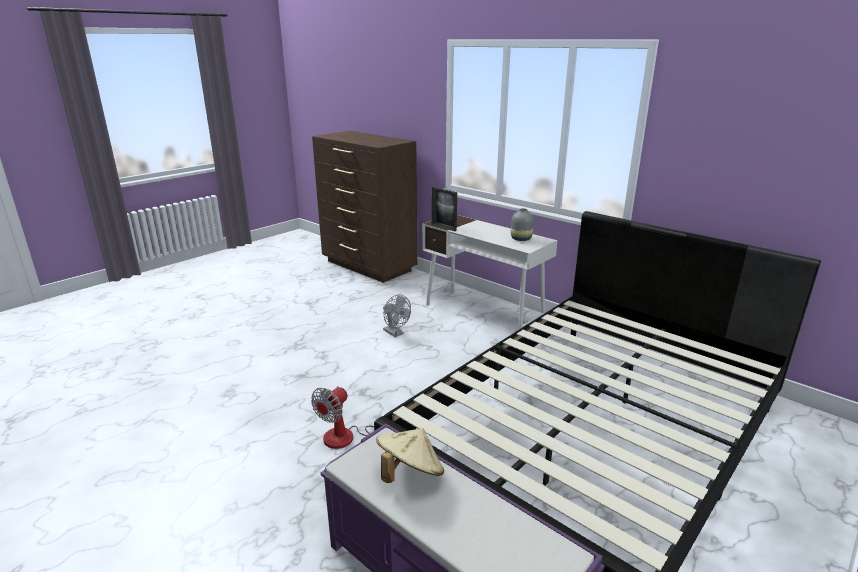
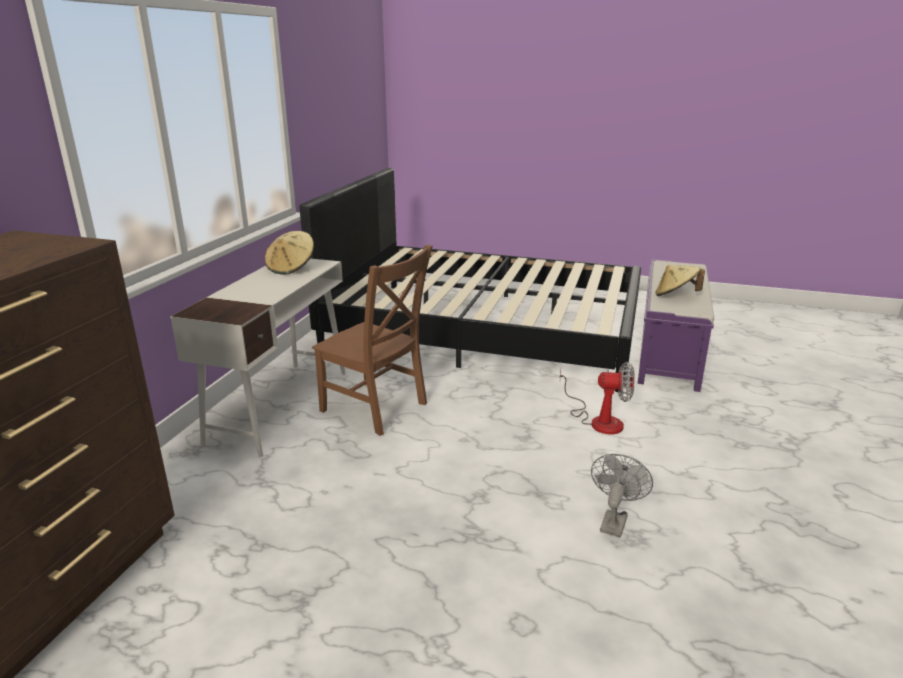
camera: 115 degrees left, 0 degrees up
(395, 333) = (373, 456): grey fan -> grey fan (614, 520)
(444, 227) = (258, 308): picture frame -> none
(452, 344) = (377, 409): none -> brown chair
(521, 239) = (291, 268): grey vase -> beige hat

